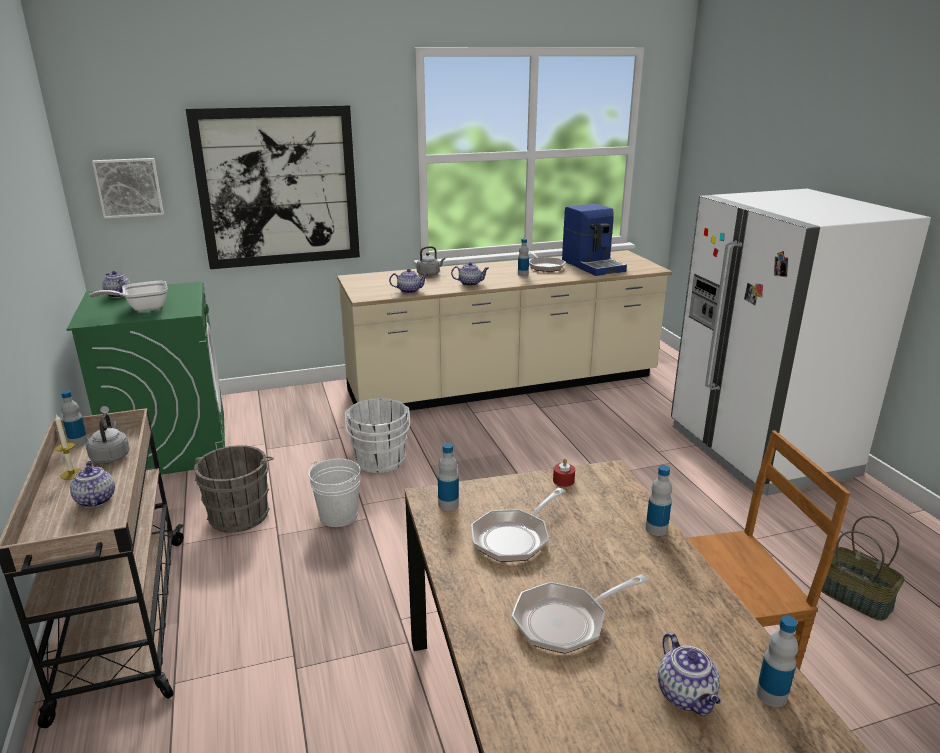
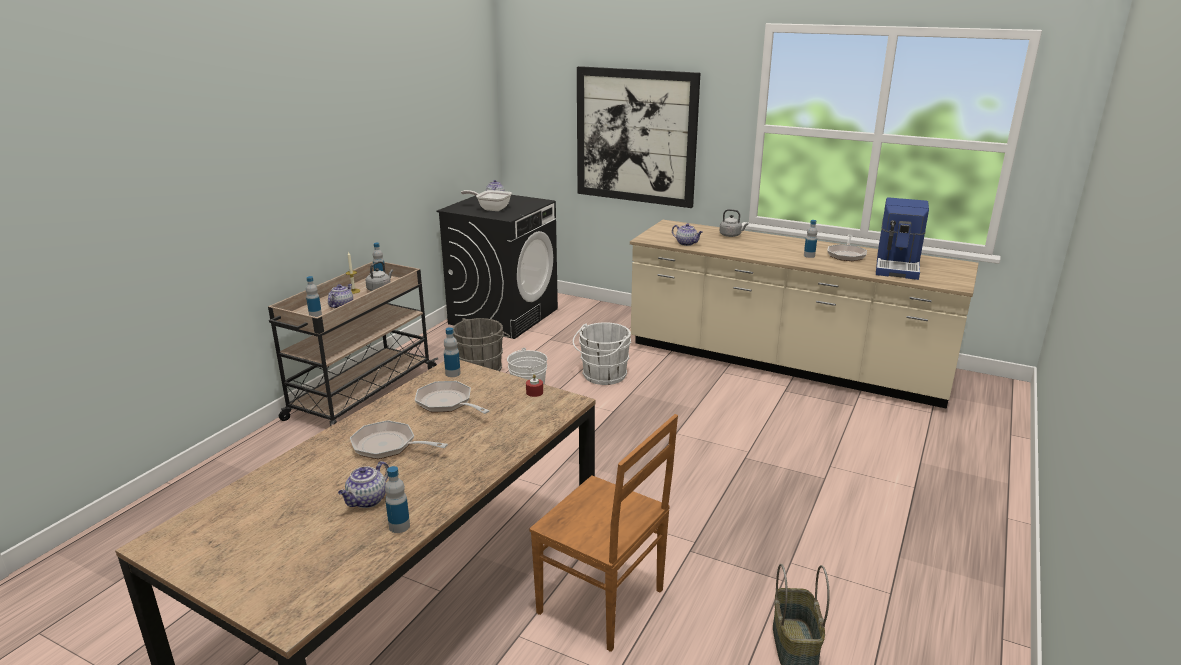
camera: 45 degrees right, 0 degrees up
(129, 187) = (536, 121): picture -> none
(170, 445) = (504, 316): green washing machine -> black washing machine
(470, 283) = (745, 251): teapot -> none
(514, 537) = (447, 403): frying pan -> frying pan turned 45 degrees clockwise
(656, 529) = (524, 439): bottle -> bottle (315, 315)
(760, 451) = (939, 513): white fridge -> none

